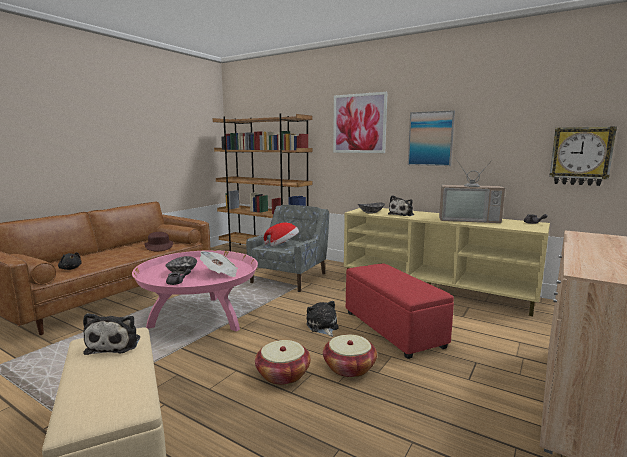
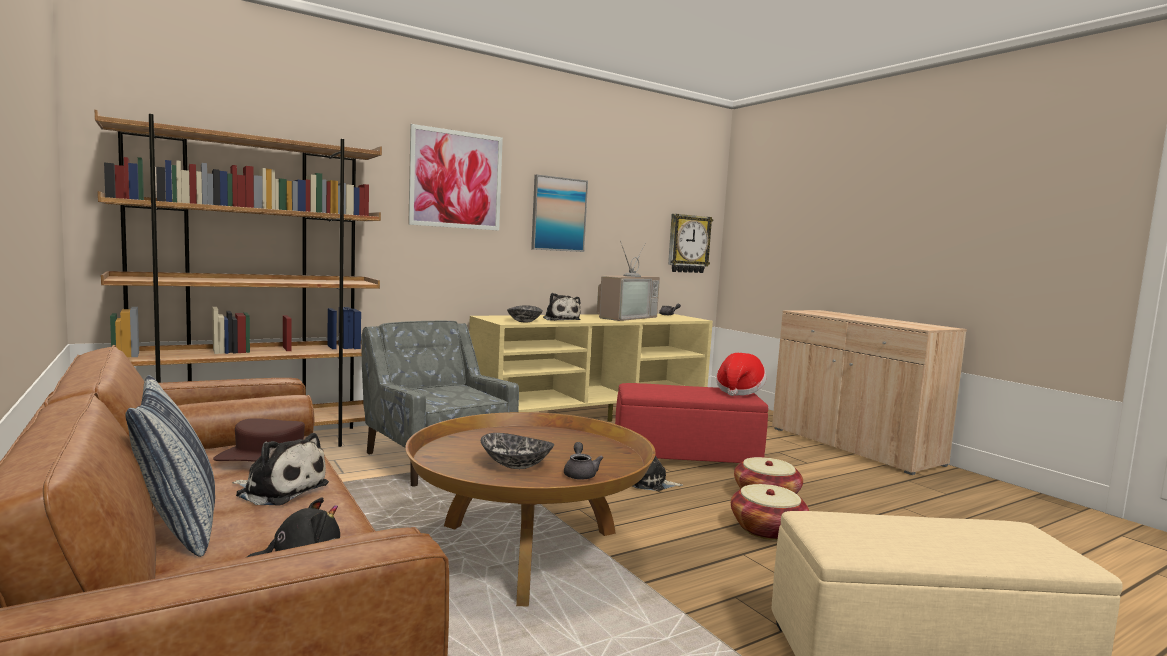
camera: 65 degrees left, 5 degrees down
(93, 255) = (178, 528): none -> pillow
(115, 344) = (859, 528): plush toy -> plush toy (279, 490)
(200, 318) = (527, 551): pink coffee table -> brown coffee table
(220, 273) = (562, 445): newspaper -> none
(283, 245) = (448, 396): hat -> hat (739, 391)

